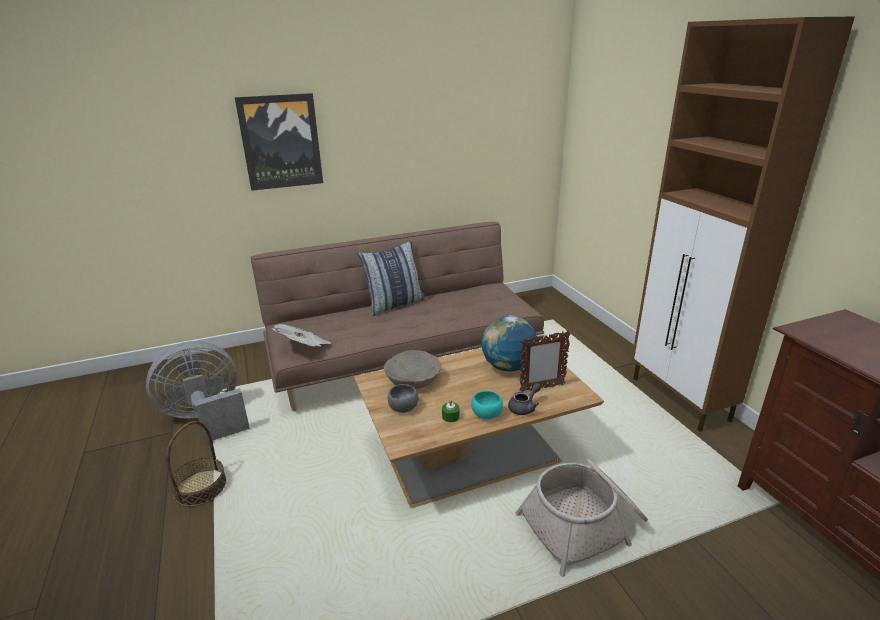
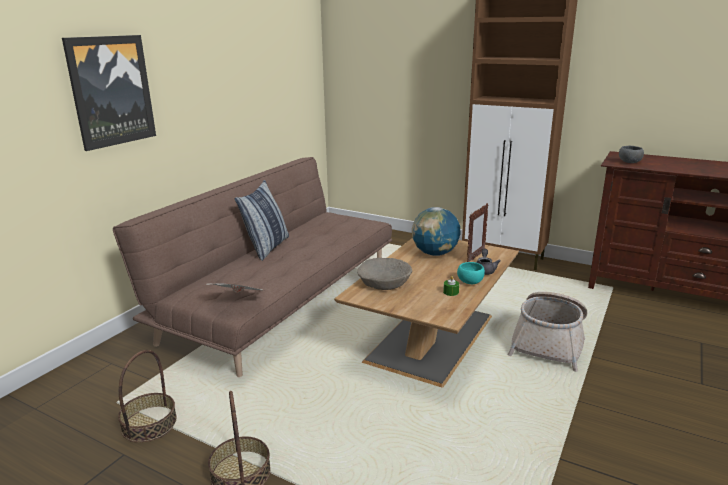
camera: 40 degrees left, 5 degrees down
(207, 418) = (149, 424): grey fan -> basket
(402, 407) = (410, 300): grey bowl -> grey bowl (629, 162)

